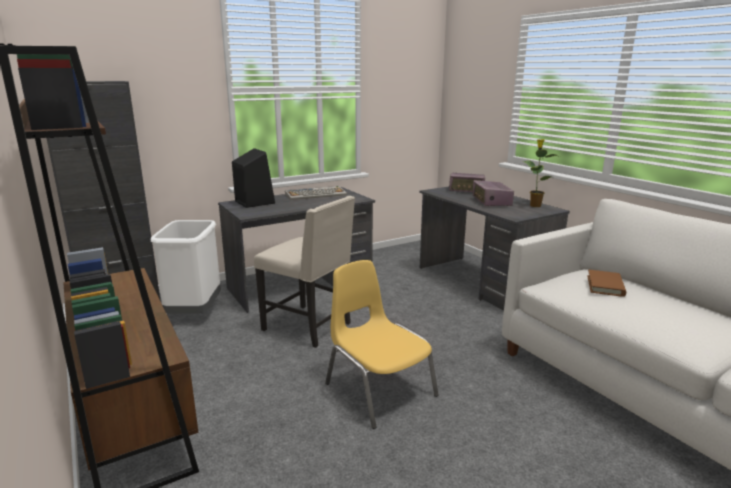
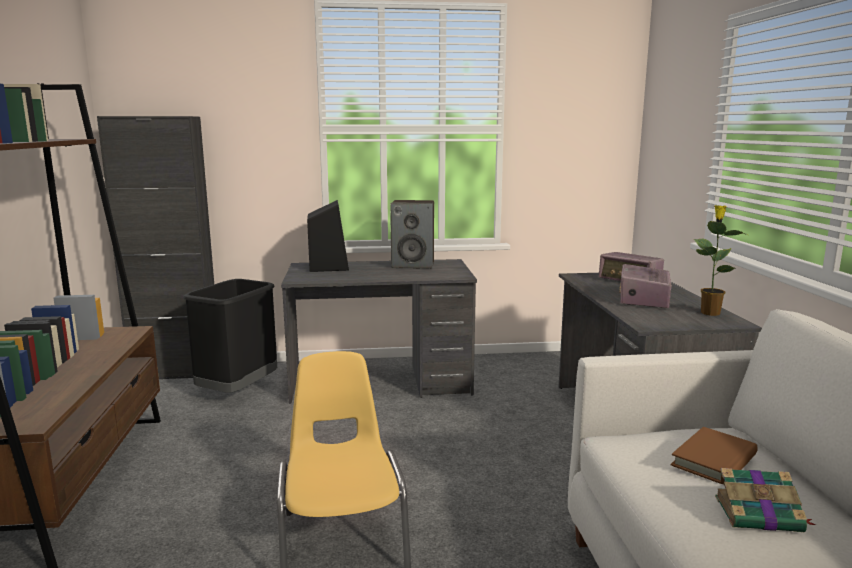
camera: 25 degrees right, 5 degrees down
(194, 311) = (238, 391): white trash can -> black trash can
(309, 327) = (340, 436): beige chair -> none
(316, 194) = (413, 265): keyboard -> speaker
(653, 306) = (760, 515): none -> book

